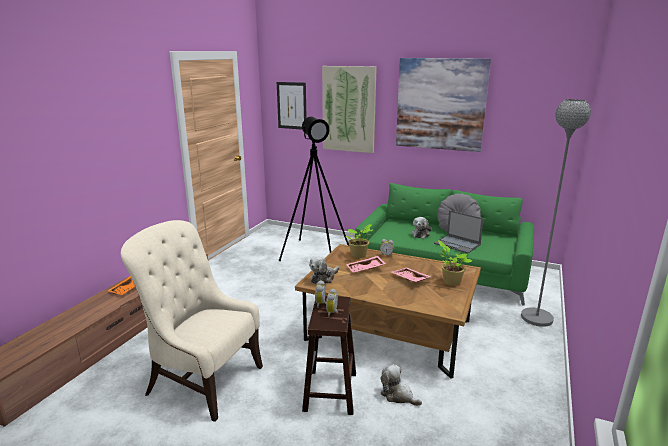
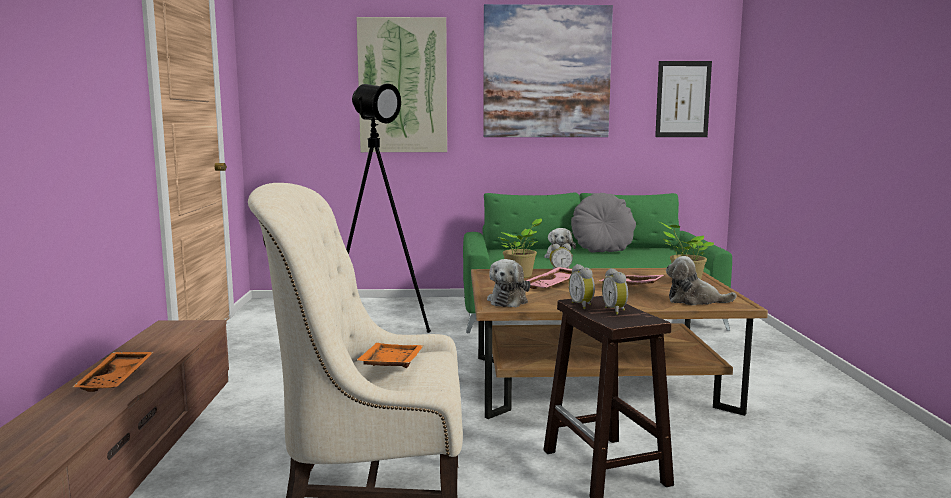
camera: 25 degrees left, 10 degrees down
(205, 320) = (390, 365): none -> orange tray
(291, 105) = (300, 84): picture -> picture (683, 99)
(398, 395) = (704, 448): plush toy -> plush toy (694, 301)
(457, 244) = (621, 260): laptop -> none
(536, 318) = (759, 339): grey floor lamp -> none

